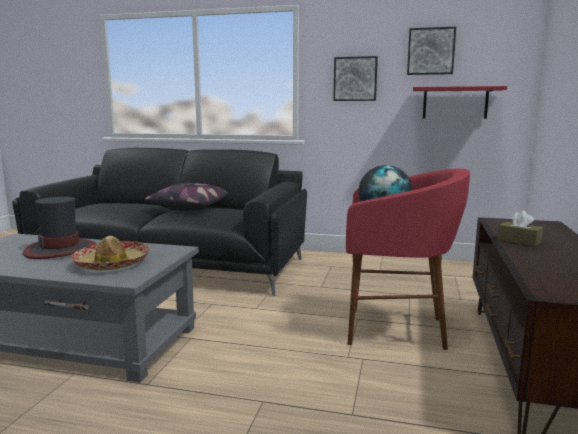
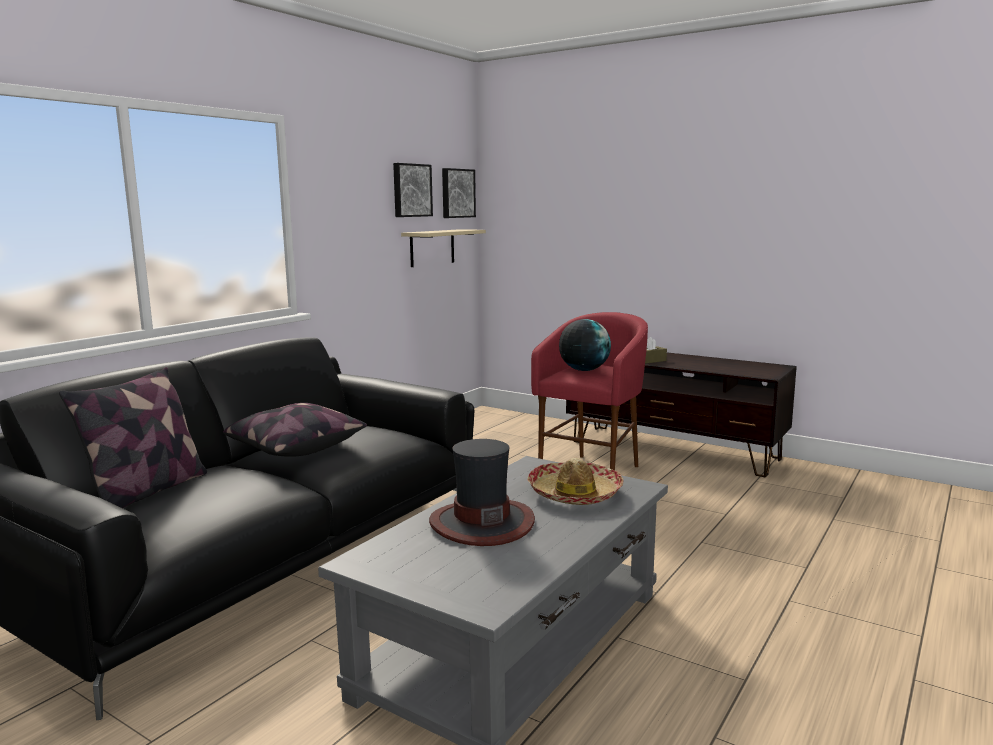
camera: 70 degrees left, 0 degrees up
(120, 202) = (147, 491): none -> pillow
(355, 79) = (351, 223): picture -> picture (457, 193)
(455, 103) = (432, 247): red shelf -> beige shelf

